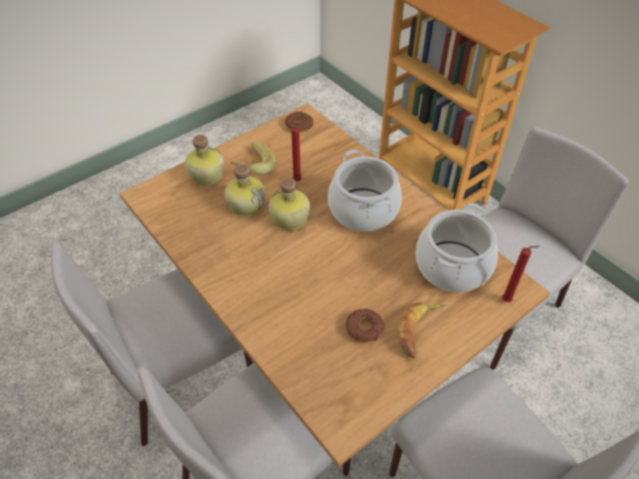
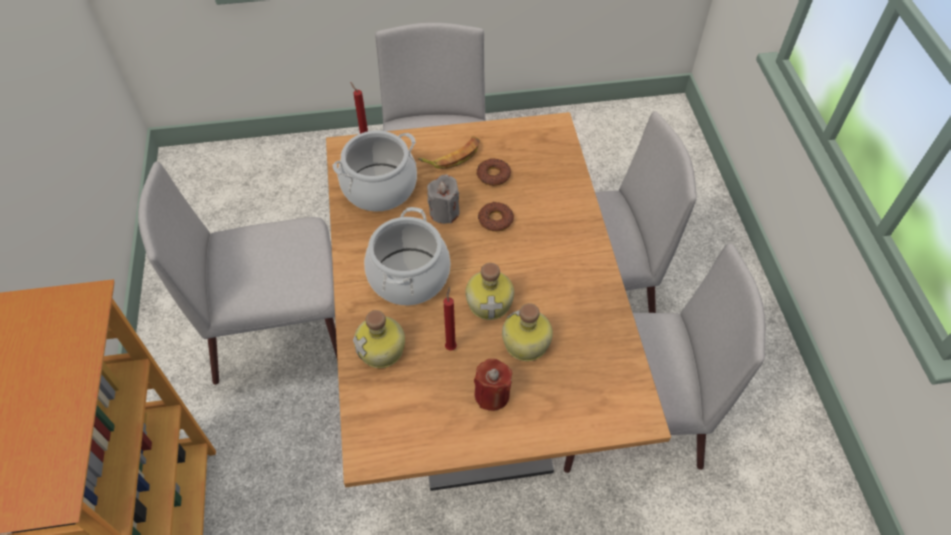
camera: 150 degrees left, 5 degrees up
(205, 175) = (553, 412): bottle -> bottle (383, 350)
(251, 168) = (492, 394): banana -> red candle
(299, 125) = (387, 440): donut -> donut (495, 220)
(379, 270) = (444, 212): none -> grey candle

